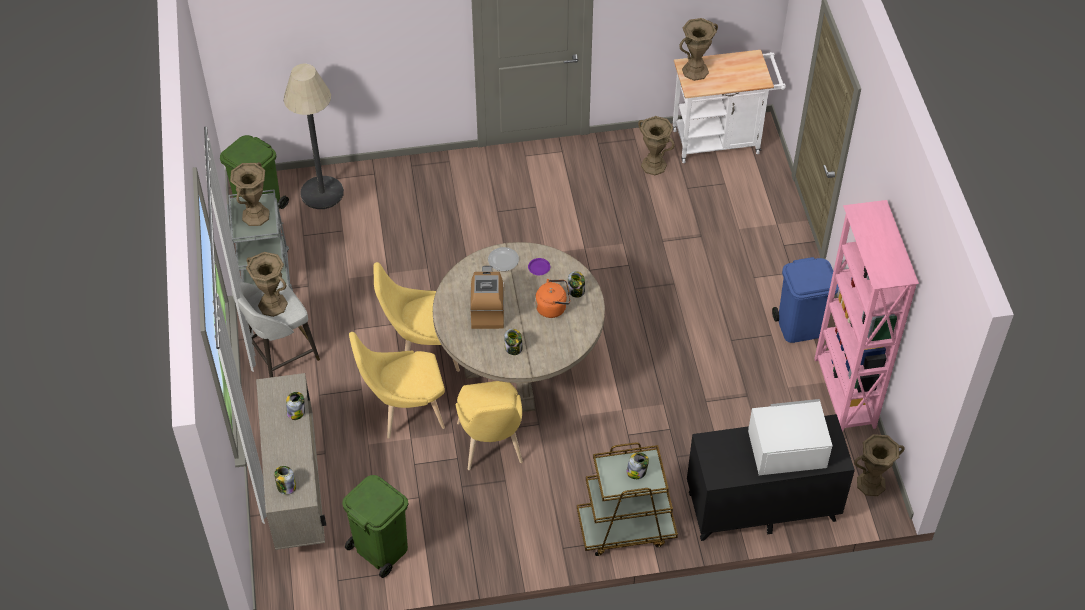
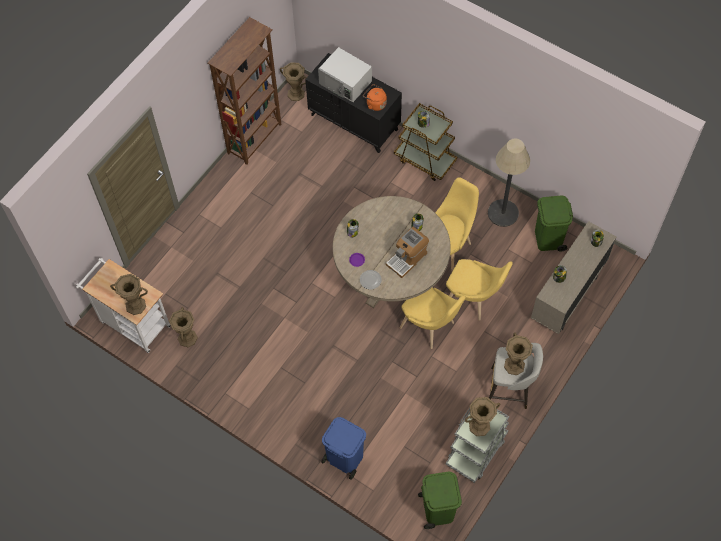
camera: 135 degrees left, 10 degrees up
(322, 193) = (391, 486): floor lamp -> floor lamp (503, 213)
(553, 307) = (374, 232): orange kettle -> orange kettle (375, 103)
(800, 326) = (232, 184): blue trash can -> blue trash can (344, 458)
(843, 394) = (255, 138): pink bookcase -> brown bookcase

